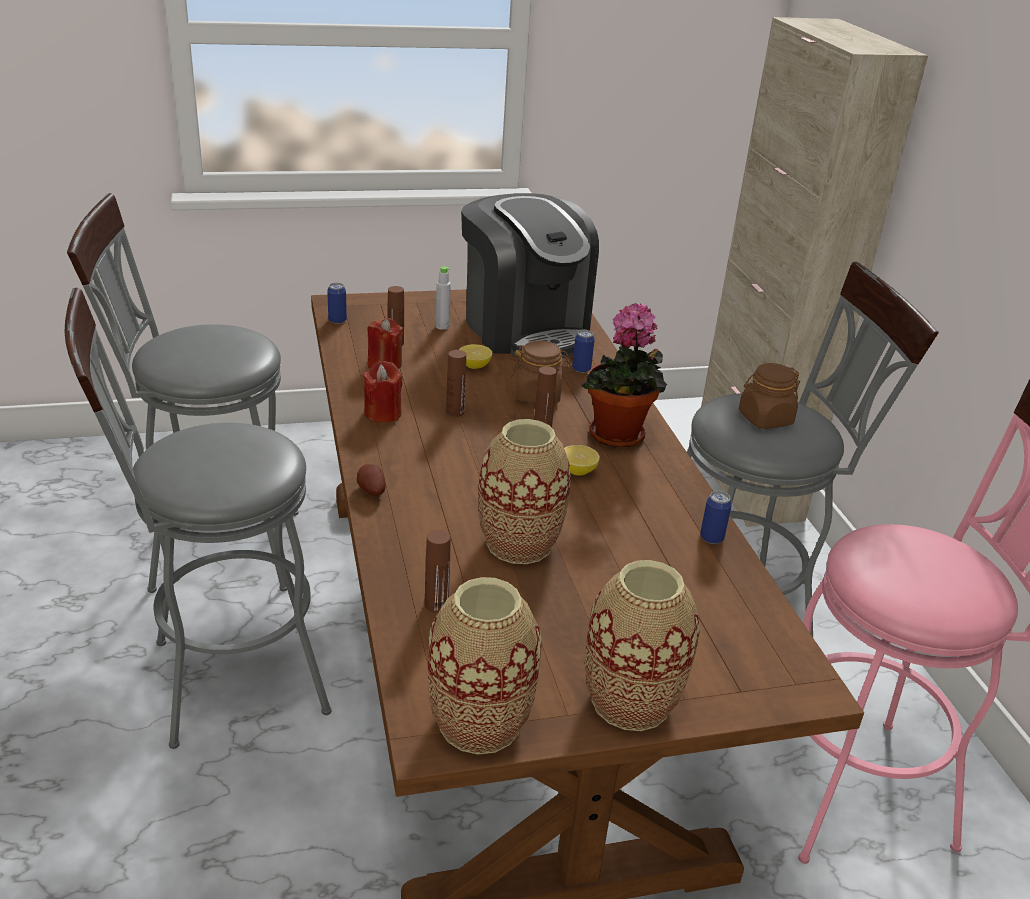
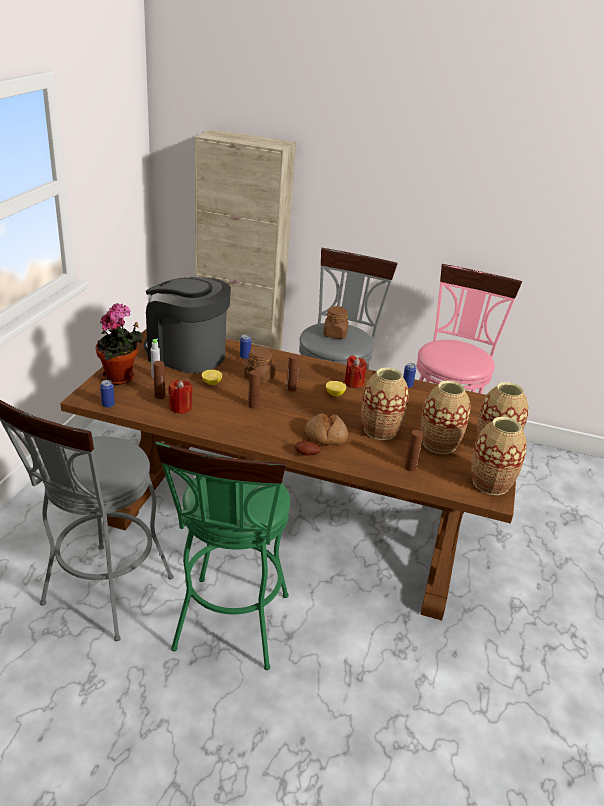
camera: 60 degrees left, 0 degrees up
(223, 680) = (229, 630): grey stool -> green stool
(382, 413) = (234, 426): red candle -> red candle (354, 383)
(441, 494) = (325, 436): none -> bread
(525, 328) = (186, 354): coffee machine -> coffee machine turned 150 degrees counterclockwise
(550, 622) = (439, 444): none -> vase
(618, 437) = (316, 373): potted plant -> potted plant (121, 378)

